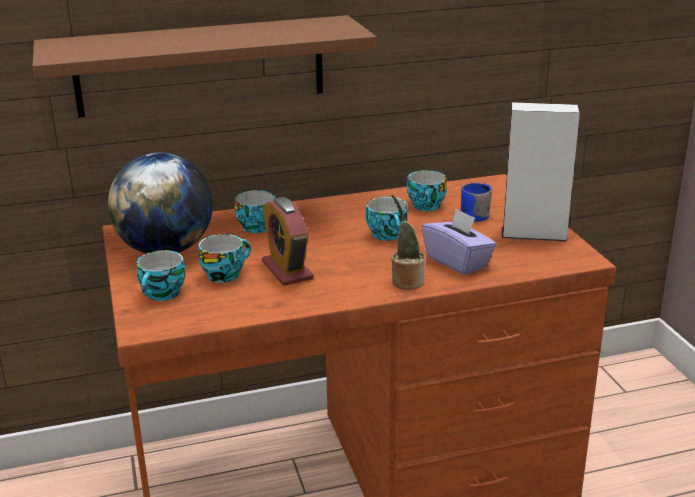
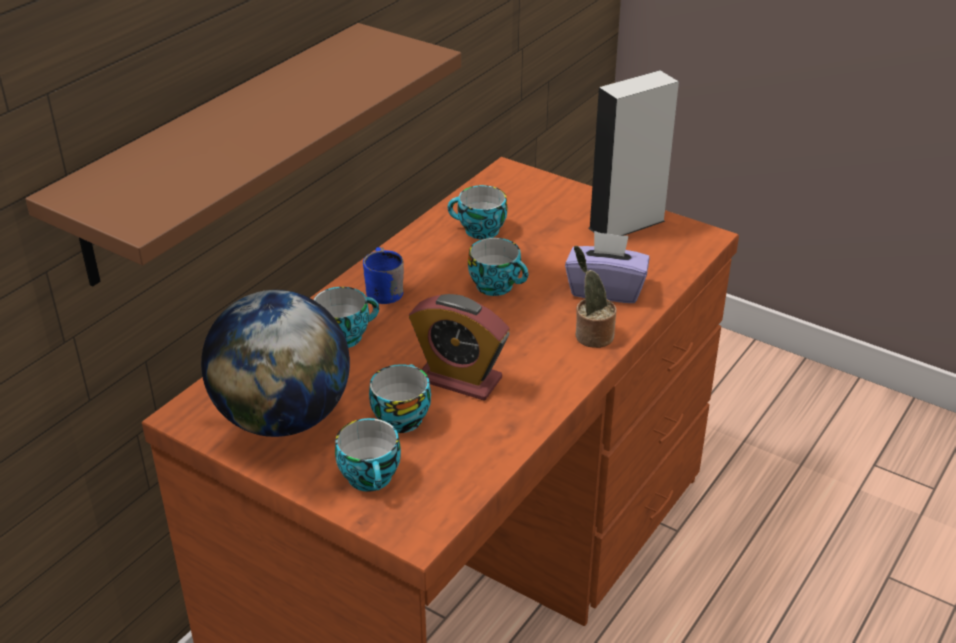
camera: 40 degrees left, 10 degrees up
(475, 213) = (542, 221): blue mug -> blue mug (380, 290)

